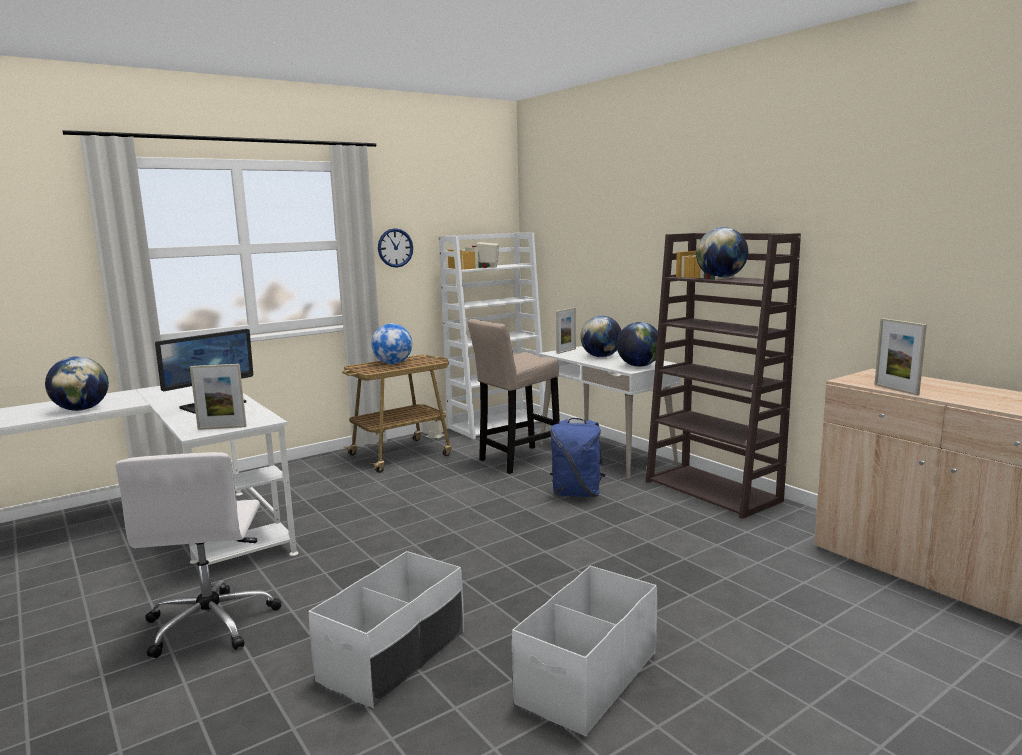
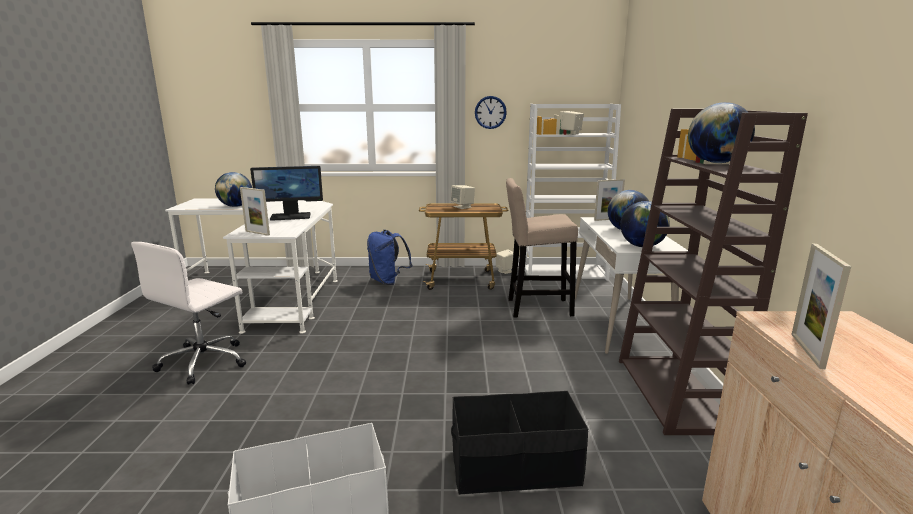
camera: 35 degrees right, 5 degrees up
(393, 363) = (462, 207): globe -> beige speaker
(394, 656) = (243, 431): white storage box -> none
(577, 494) = (541, 352): blue backpack -> blue backpack (388, 281)
(680, 577) = (515, 468): none -> black storage box

